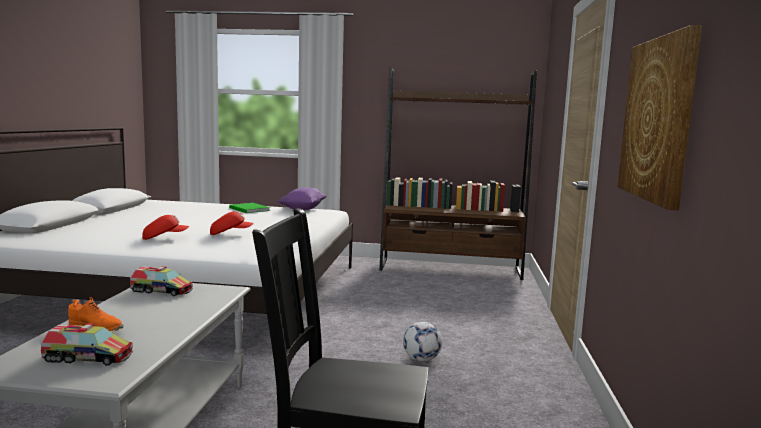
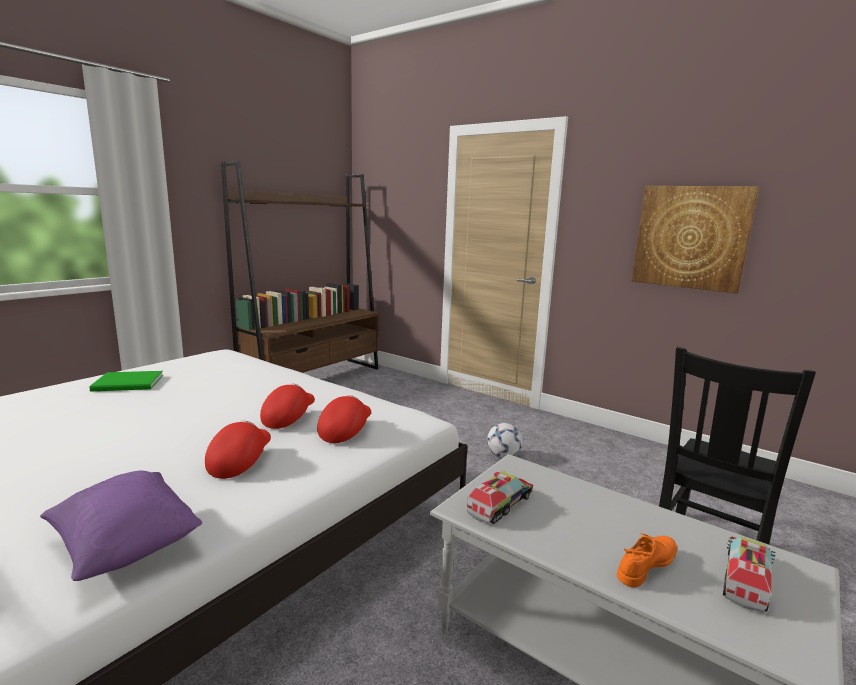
camera: 60 degrees left, 5 degrees up
(225, 245) = (345, 431): none -> red cap
(302, 209) = (187, 361): purple pillow -> purple pillow (126, 546)

